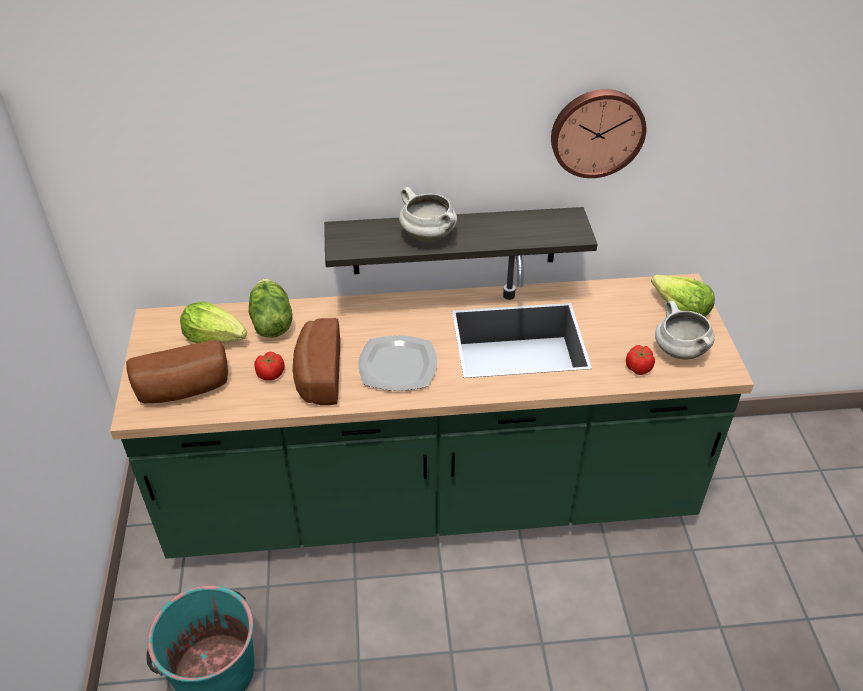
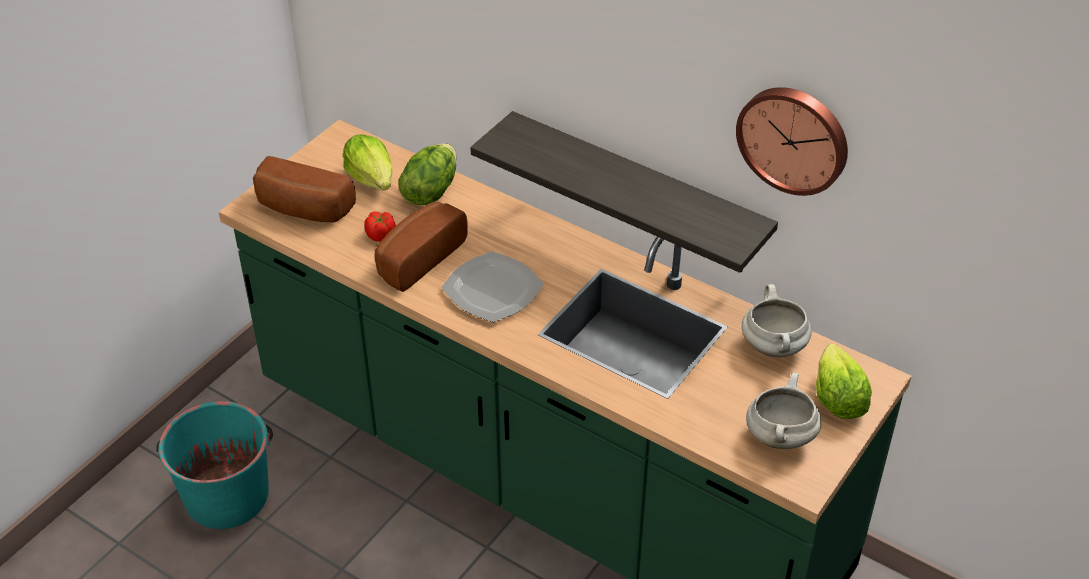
camera: 40 degrees right, 0 degrees up
(429, 236) = (587, 172): white cooking pot -> white cooking pot (774, 347)
(638, 368) = (714, 426): tomato -> none

